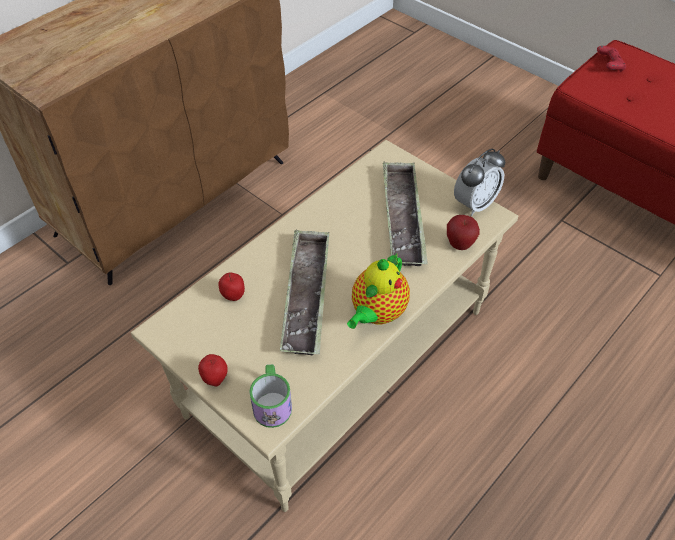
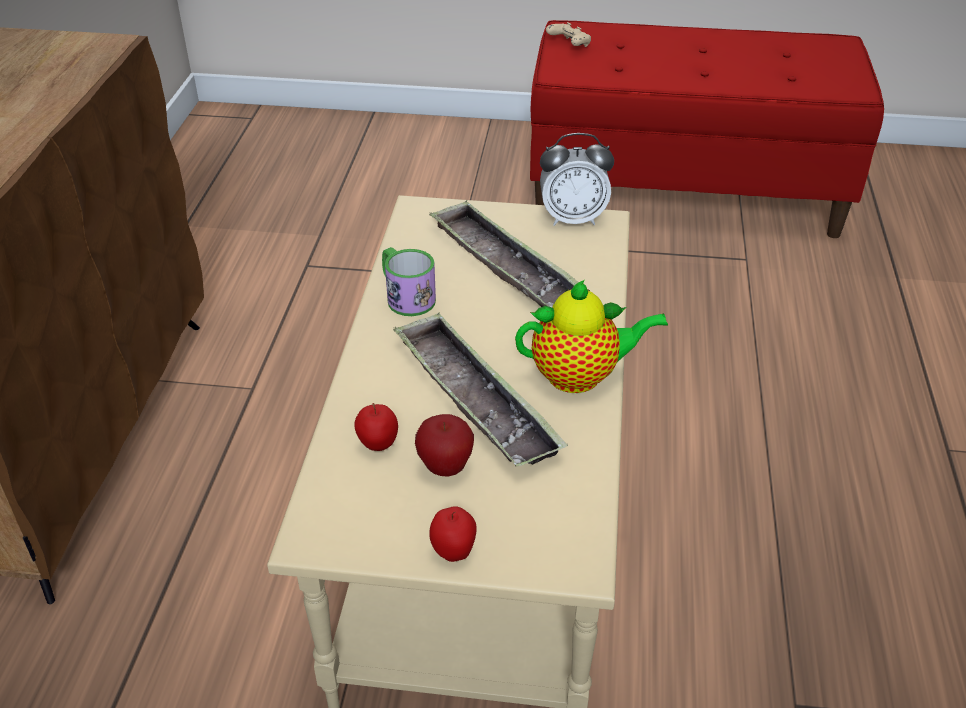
camera: 35 degrees left, 10 degrees down
(272, 402) = (556, 537): mug -> mug (406, 296)
(377, 314) = (580, 376): teapot -> teapot turned 90 degrees counterclockwise
(460, 244) = (598, 264): apple -> apple (445, 468)
(475, 204) = (573, 219): alarm clock -> alarm clock turned 75 degrees clockwise
(609, 65) = (569, 45): red game controller -> beige game controller

